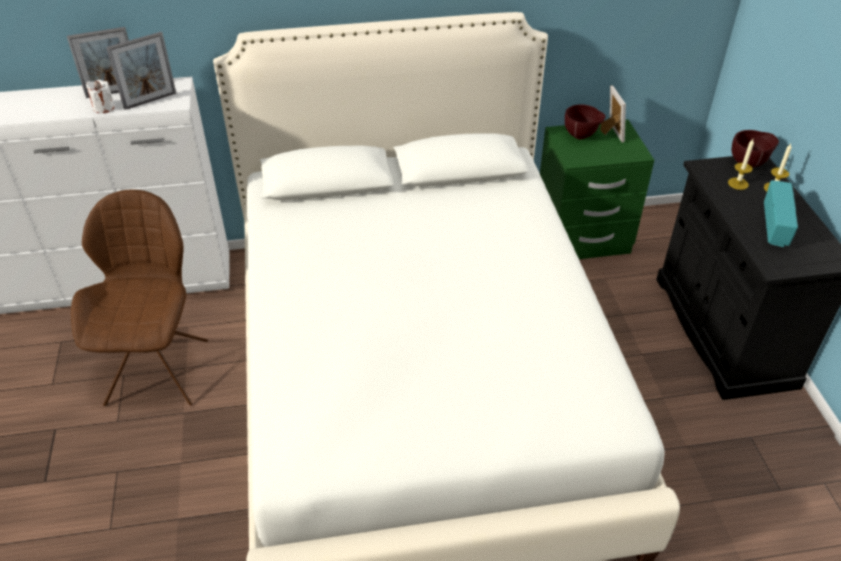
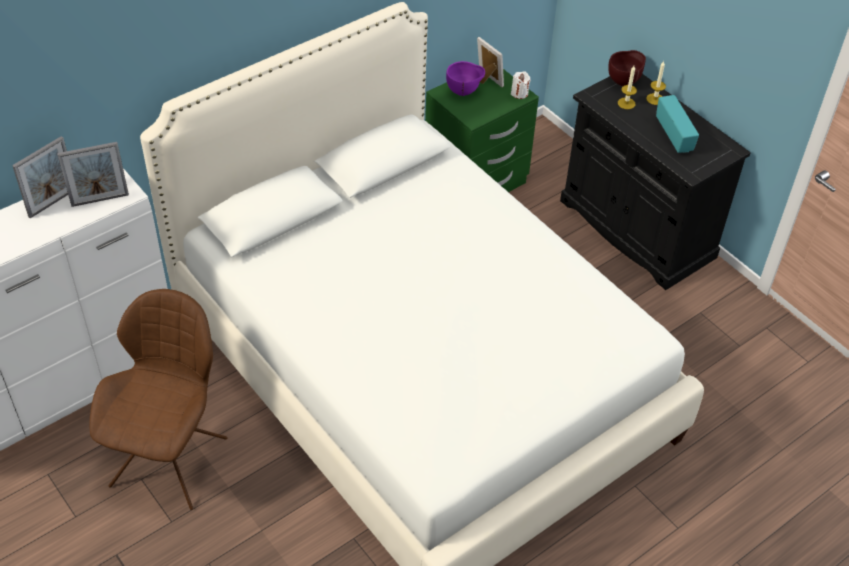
camera: 30 degrees left, 5 degrees up
(104, 107) = (60, 223): white candle -> white candle (519, 93)
(150, 101) = (100, 200): picture frame -> picture frame turned 45 degrees clockwise
(159, 368) = (171, 458): brown chair -> brown chair turned 45 degrees clockwise
(581, 136) = (464, 92): brown bowl -> purple bowl

